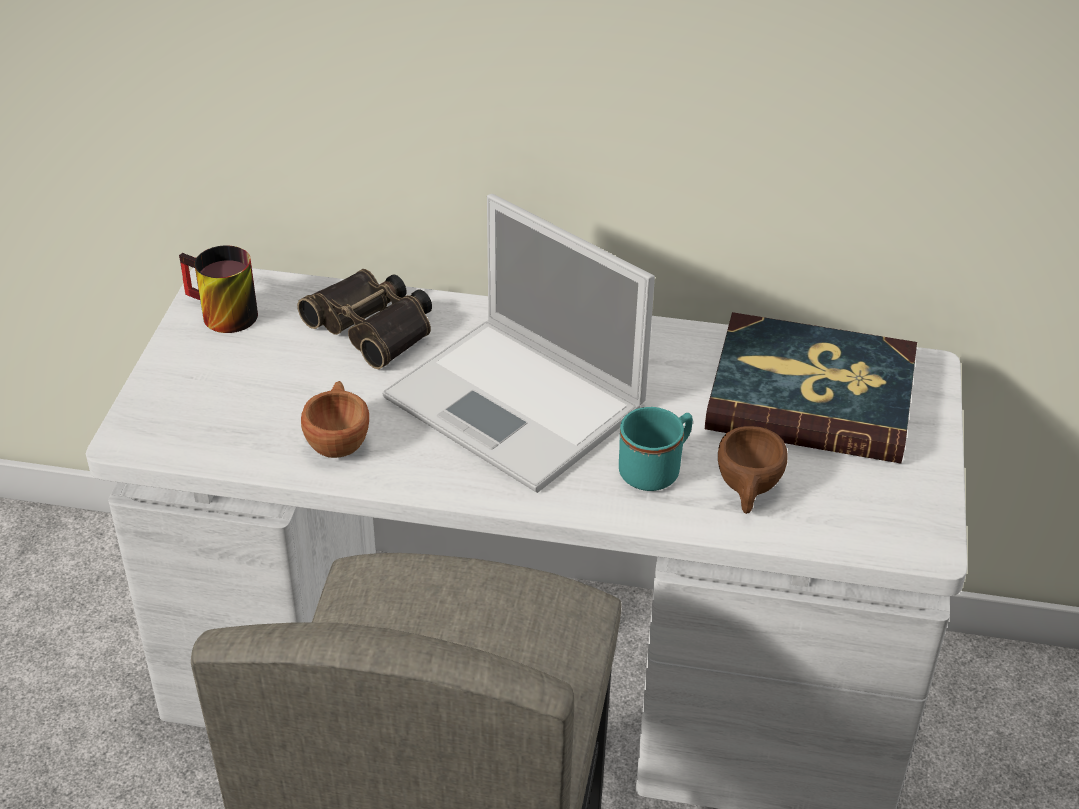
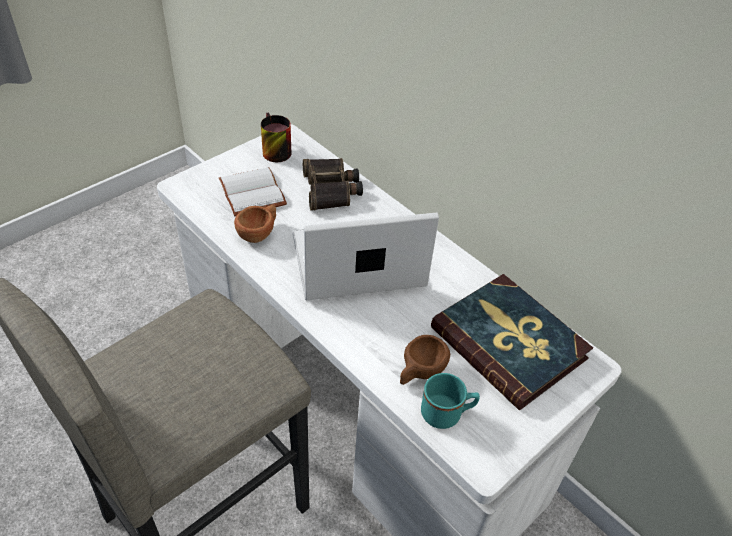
camera: 35 degrees right, 5 degrees up
(264, 389) = (254, 193): none -> white book
(518, 405) = (355, 262): laptop -> laptop turned 90 degrees clockwise
(656, 469) = (385, 333): turquoise mug -> turquoise mug (447, 413)

